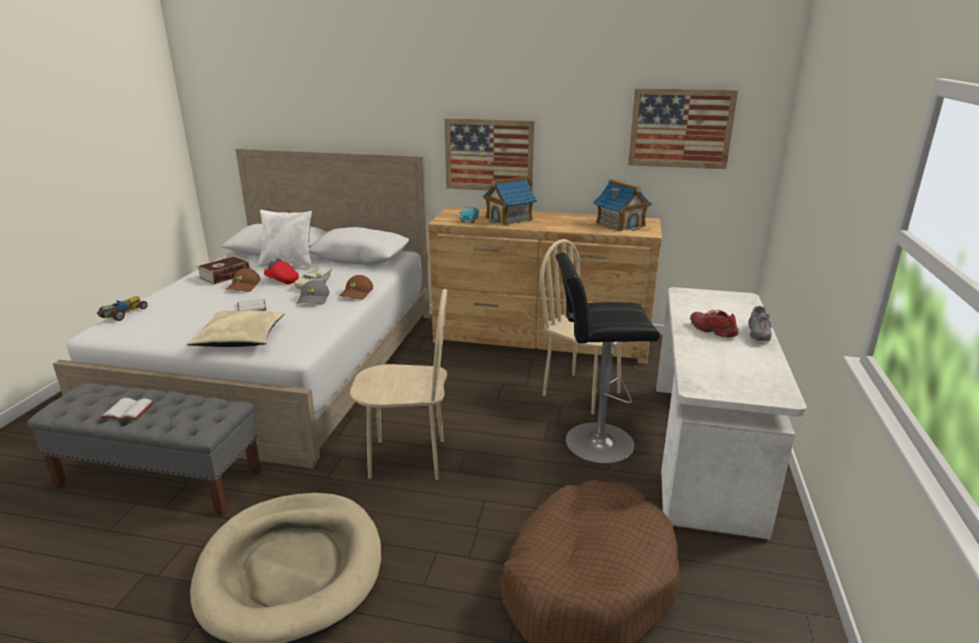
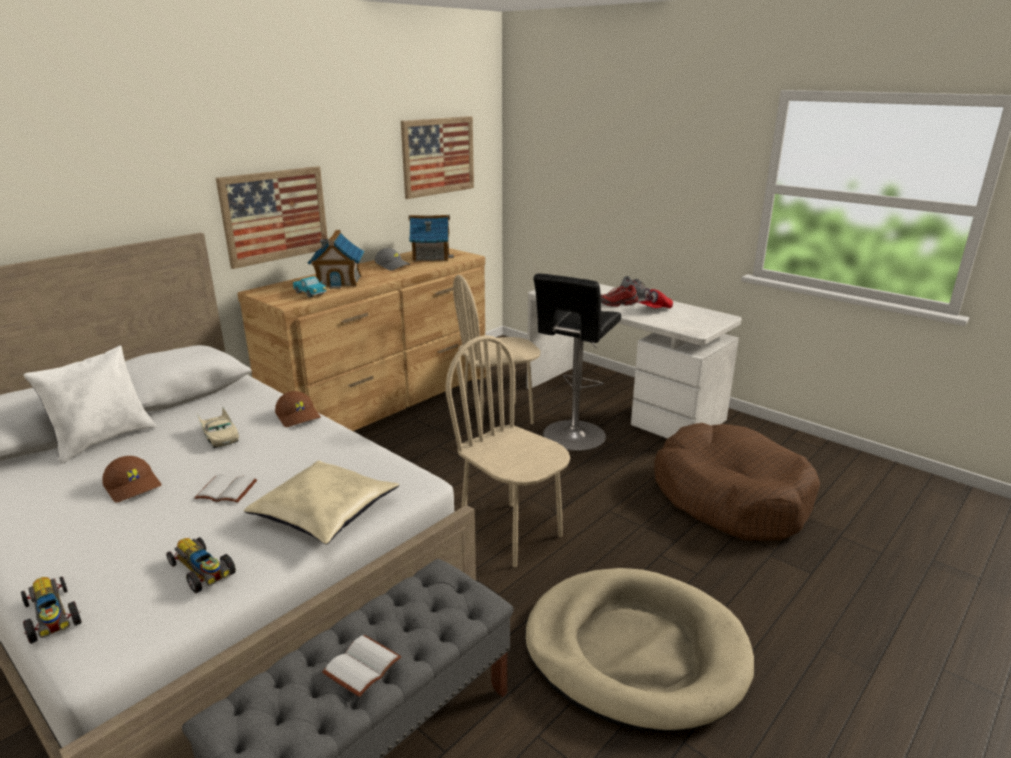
camera: 60 degrees left, 0 degrees up
(167, 330) = (203, 572): none -> toy car
(225, 275) = (50, 496): book -> none
(282, 280) = (162, 454): red cap -> red cap (654, 309)
(314, 299) = (272, 444): grey cap -> grey cap (393, 266)
(407, 459) = (512, 534): beige chair -> beige chair turned 75 degrees counterclockwise

